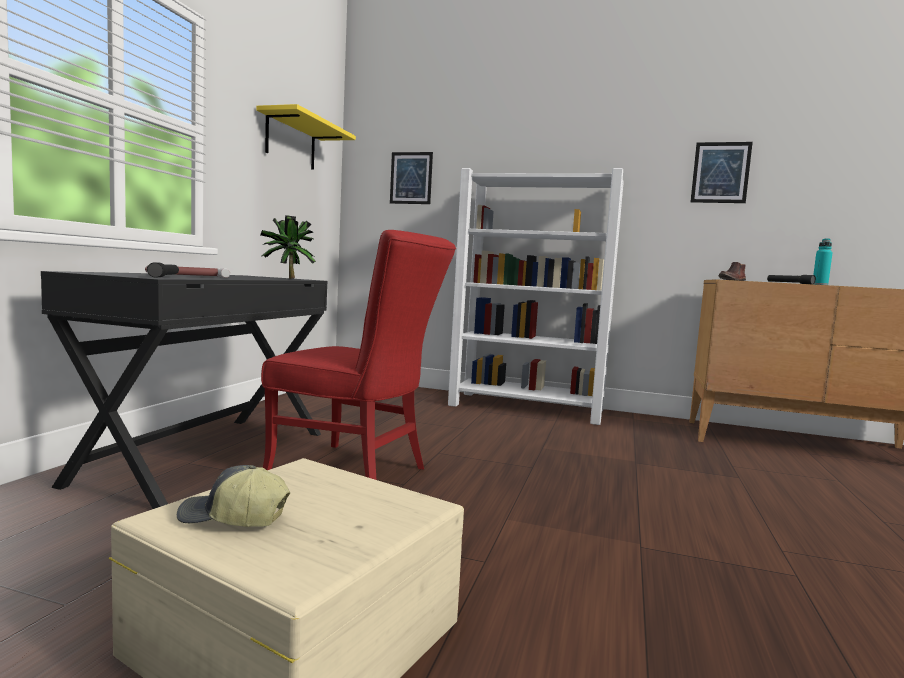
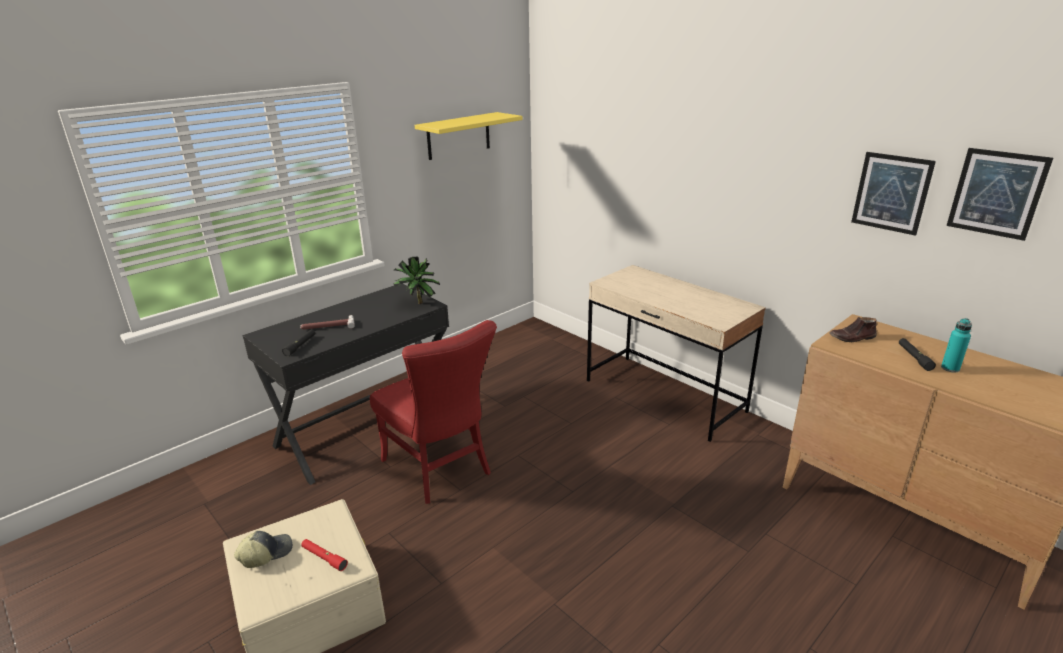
camera: 30 degrees right, 20 degrees up
(232, 518) = (266, 553): cap -> cap turned 105 degrees clockwise
(354, 505) = (324, 558): none -> red flashlight
(411, 178) = (584, 147): picture -> picture (996, 193)
(527, 407) = (664, 396): white bookcase -> beige desk

